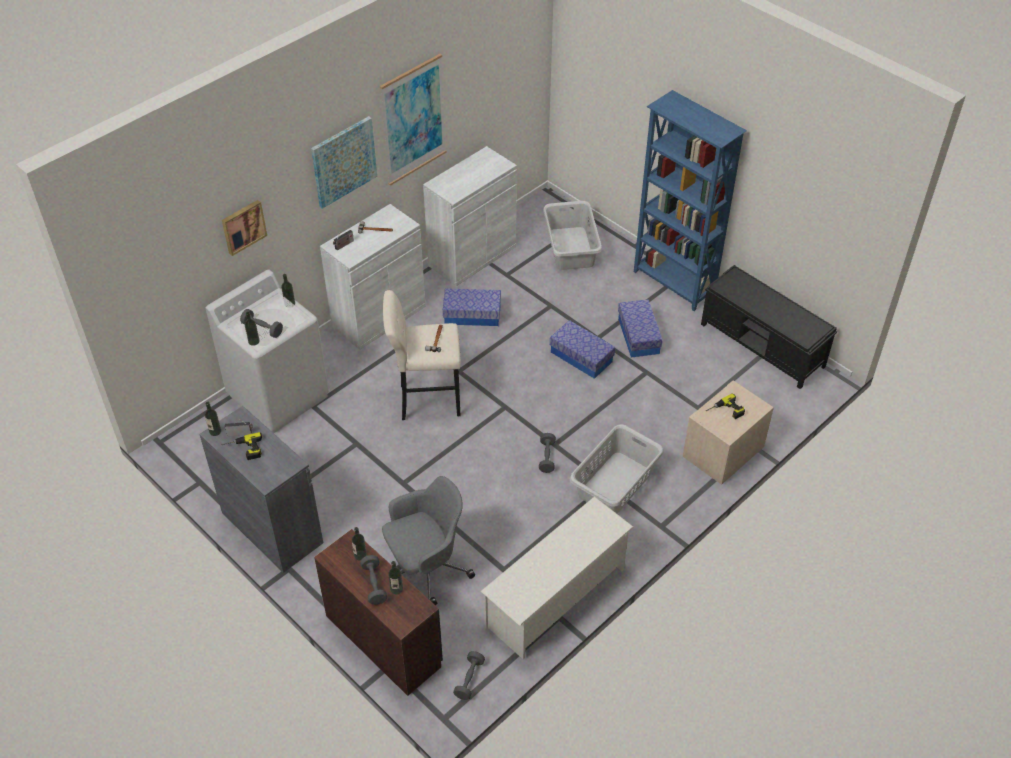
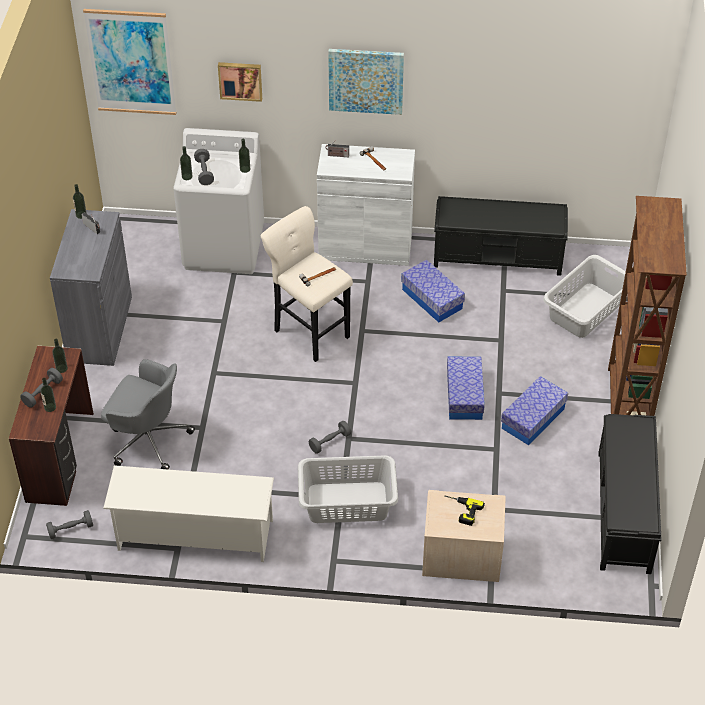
camera: 50 degrees right, 0 degrees up
(243, 450) = (79, 240): power drill -> none
(413, 120) = (461, 84): picture -> picture (131, 62)
(472, 256) = (498, 256): white cabinet -> black bench
(674, 284) = (626, 404): blue bookcase -> brown bookcase

